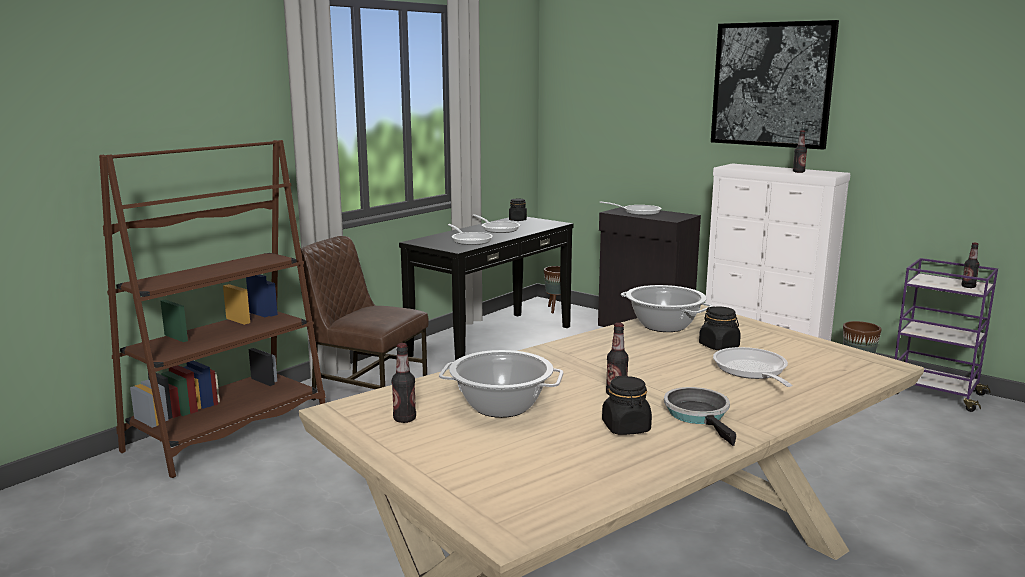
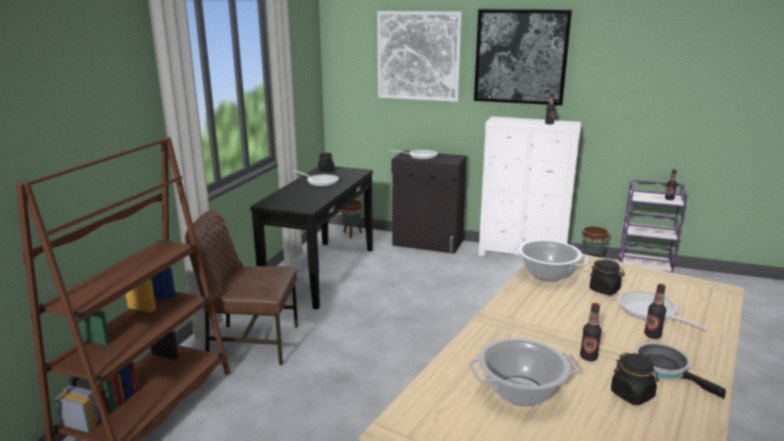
camera: 20 degrees left, 5 degrees up
(404, 419) = (461, 426): bottle -> bottle (652, 335)
(470, 240) = (309, 197): frying pan -> none
(647, 85) = (418, 56): none -> picture

